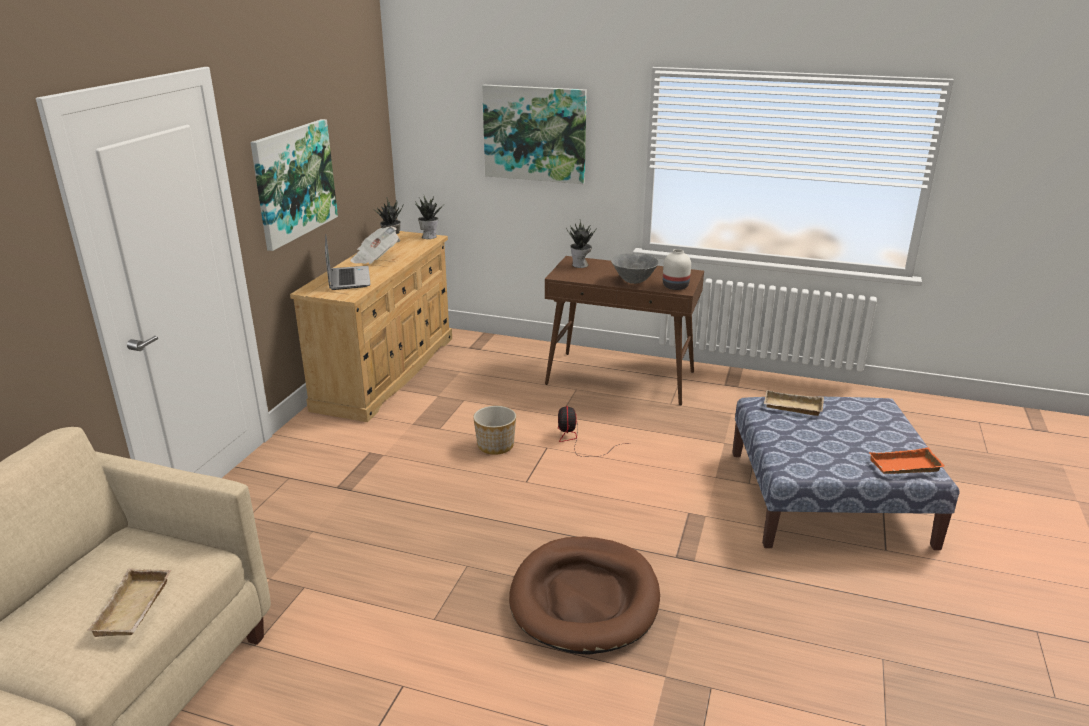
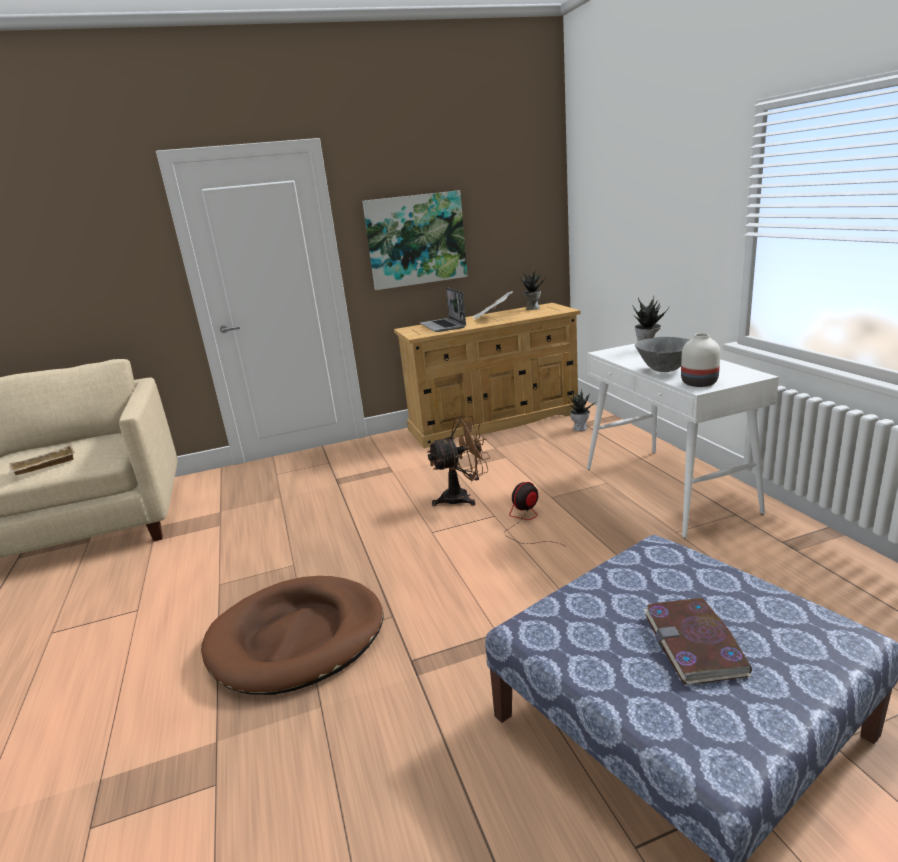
camera: 55 degrees right, 5 degrees down
(348, 279) = (443, 326): laptop -> laptop turned 120 degrees clockwise
(429, 236) = (565, 309): potted plant -> potted plant (580, 428)
(495, 446) = (462, 497): planter -> brown fan
(535, 133) = (654, 203): picture -> none
(621, 378) = (668, 490): brown console table -> white console table
(791, 407) = (681, 569): beige tray -> none
(854, 436) = (694, 644): none -> book
(904, 467) = (684, 727): orange tray -> none

